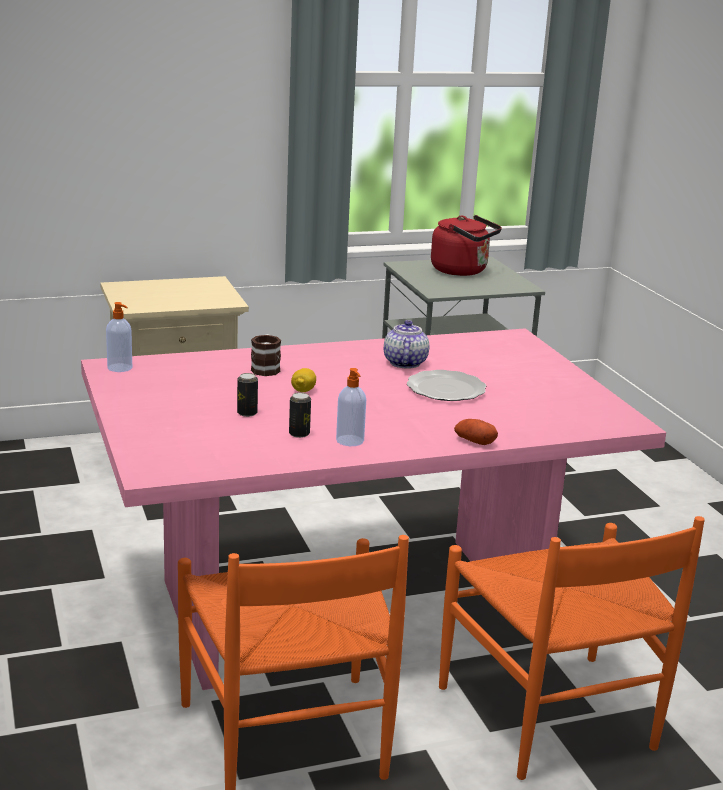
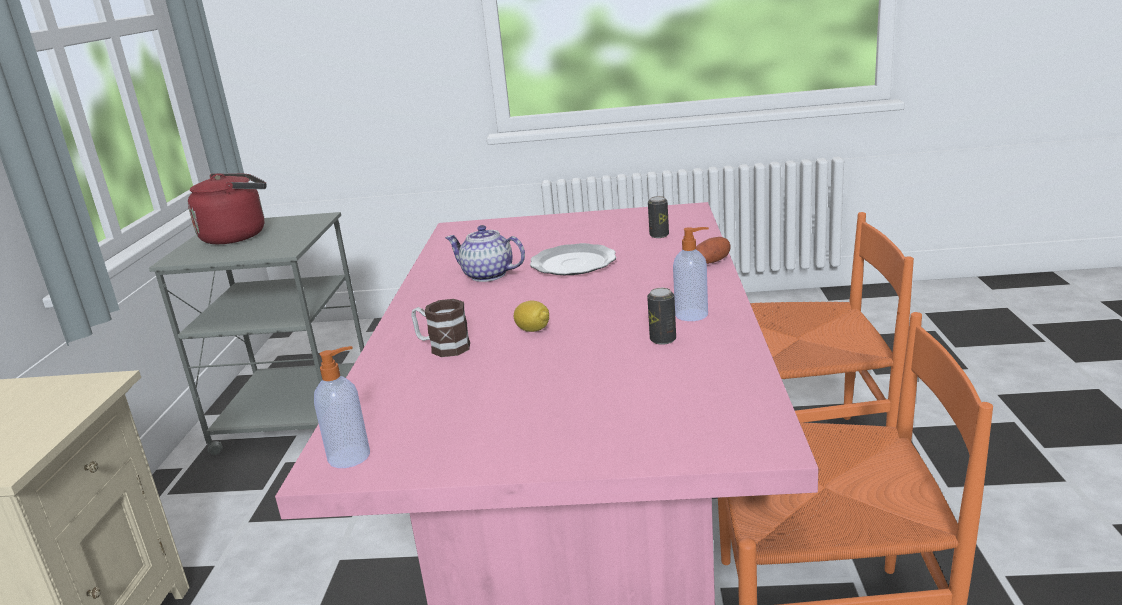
camera: 65 degrees left, 0 degrees up
(247, 413) = (585, 366): can -> can (659, 235)

